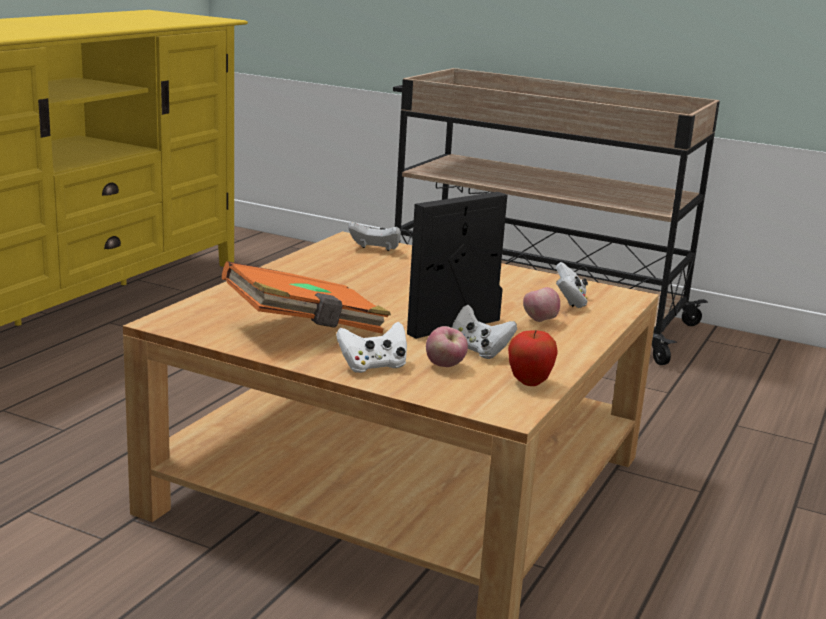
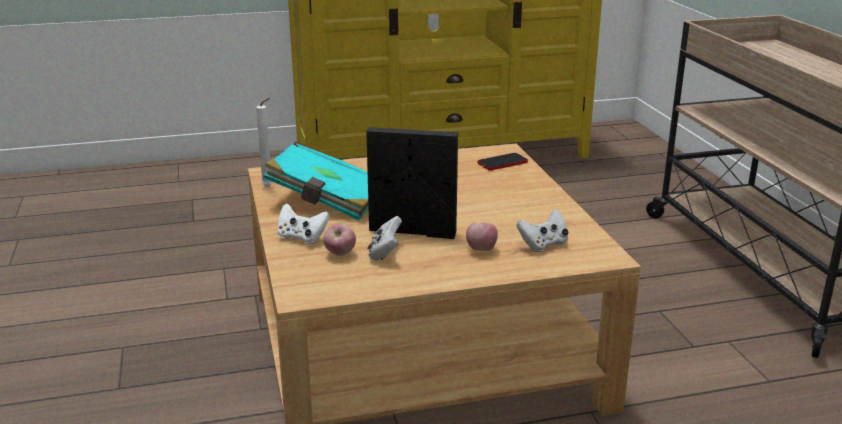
camera: 50 degrees right, 5 degrees up
(206, 335) = (269, 187): none -> white candle
(306, 328) = (326, 201): orange book -> turquoise book
(375, 249) = (502, 163): white game controller -> phone
(529, 383) = (360, 285): apple -> none

